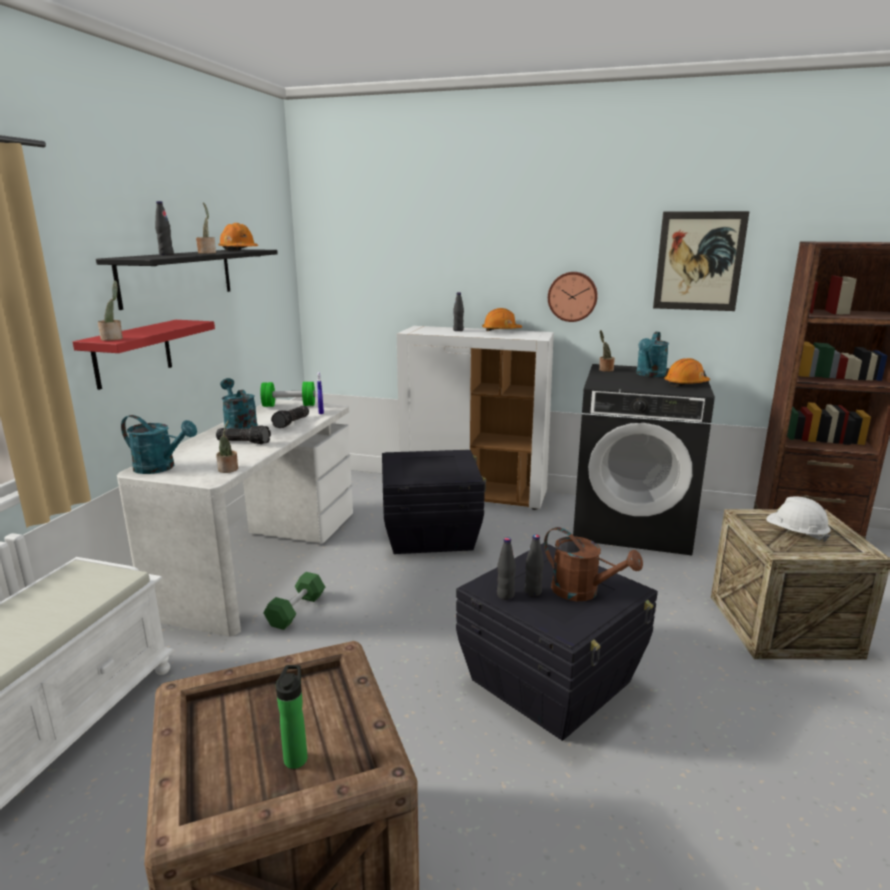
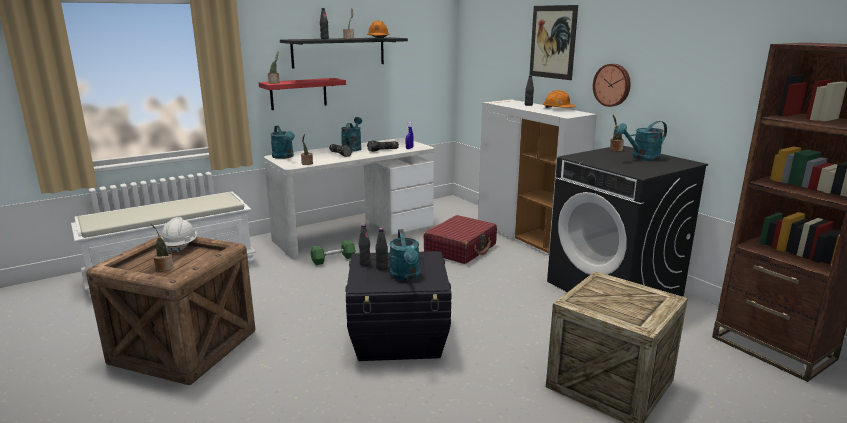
camera: 40 degrees right, 0 degrees up
(289, 405) = (402, 142): green dumbbell -> none
(296, 756) = (164, 268): bottle -> potted plant
(431, 533) = (461, 249): black storage box -> red suitcase
(583, 592) = (406, 277): brown watering can -> turquoise watering can
(686, 384) = (650, 168): orange hard hat -> none
(699, 261) = (712, 59): picture -> picture (552, 42)
(795, 534) = (611, 299): white hard hat -> white hard hat (180, 246)

